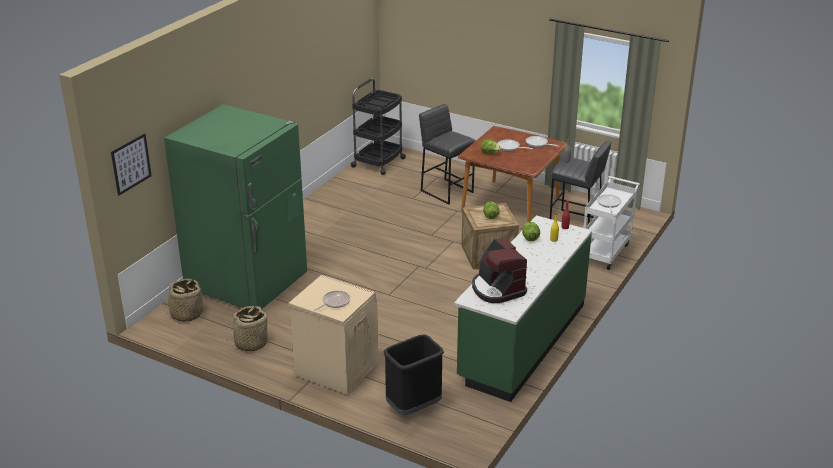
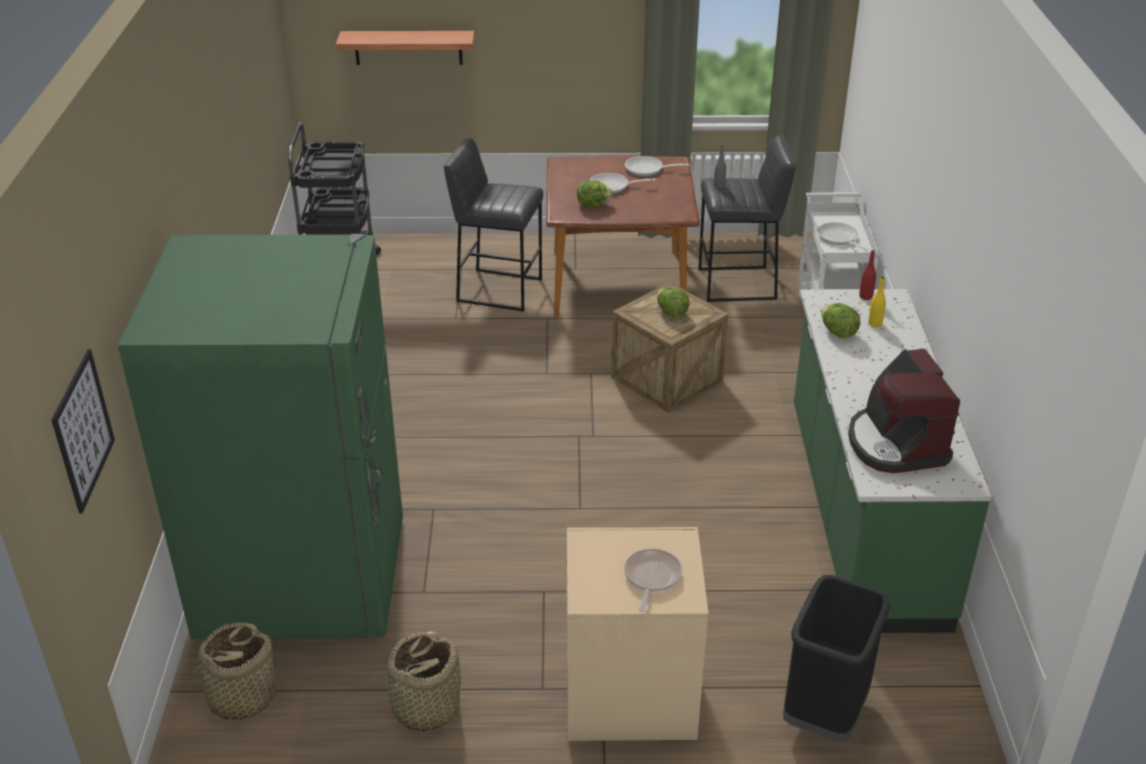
camera: 30 degrees left, 5 degrees up
(436, 50) = (408, 47): none -> shelf
(497, 289) = (896, 444): coffee machine -> coffee machine turned 45 degrees clockwise

